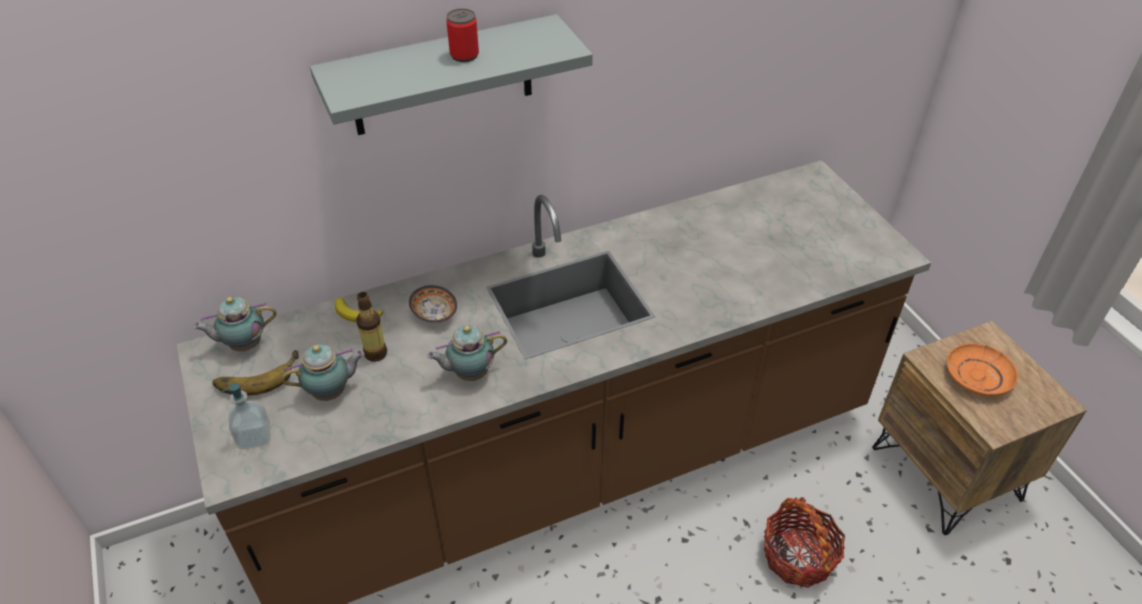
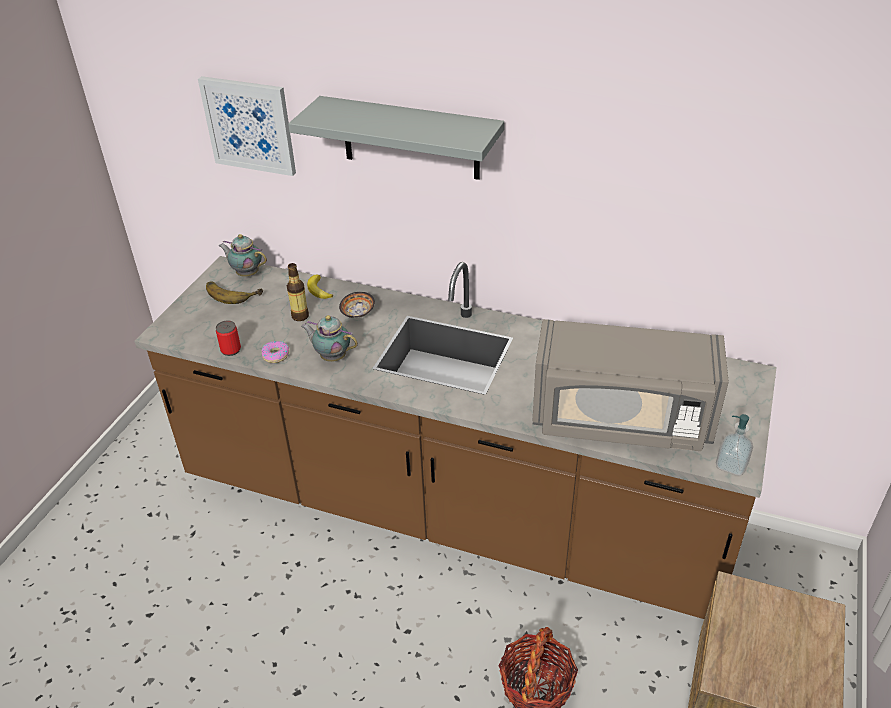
camera: 45 degrees right, 5 degrees down
(200, 145) = (249, 125): none -> picture
(254, 437) = (193, 322): soap dispenser -> soap dispenser (731, 465)
(332, 392) = (254, 323): teapot -> none
(407, 410) = (275, 355): none -> donut
(464, 55) = (405, 122): can -> can (231, 350)
(781, 269) = (621, 420): none -> grey microwave
(977, 377) = (763, 632): orange plate -> none

